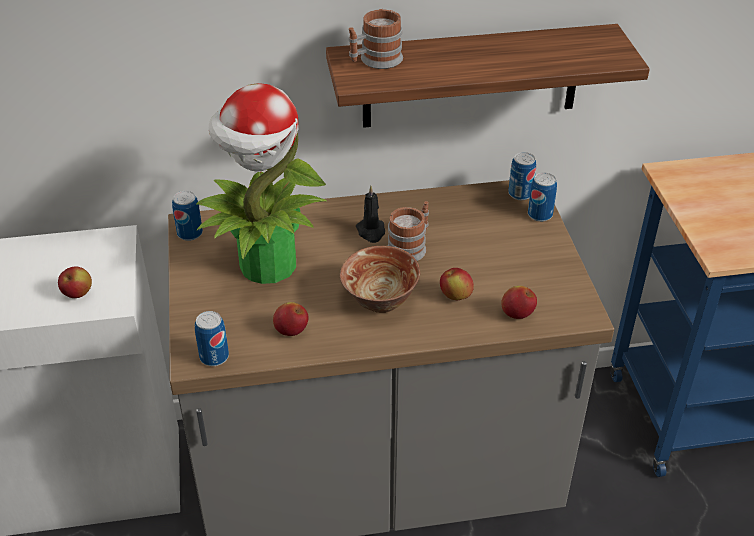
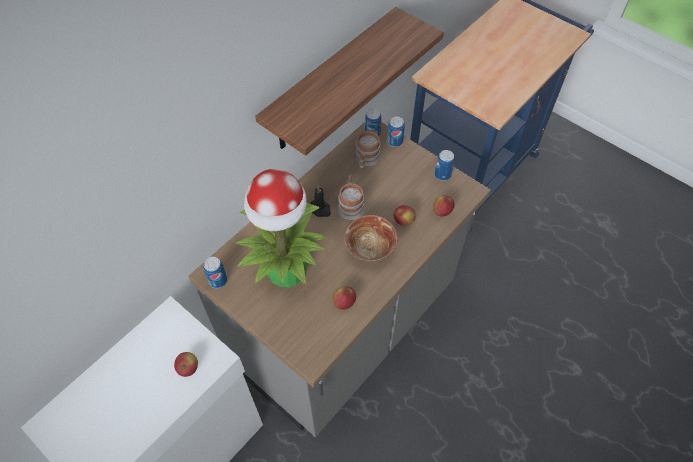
camera: 40 degrees left, 15 degrees up
(214, 357) = (321, 350): can -> can (442, 175)
(375, 61) = (297, 110): mug -> mug (366, 160)

